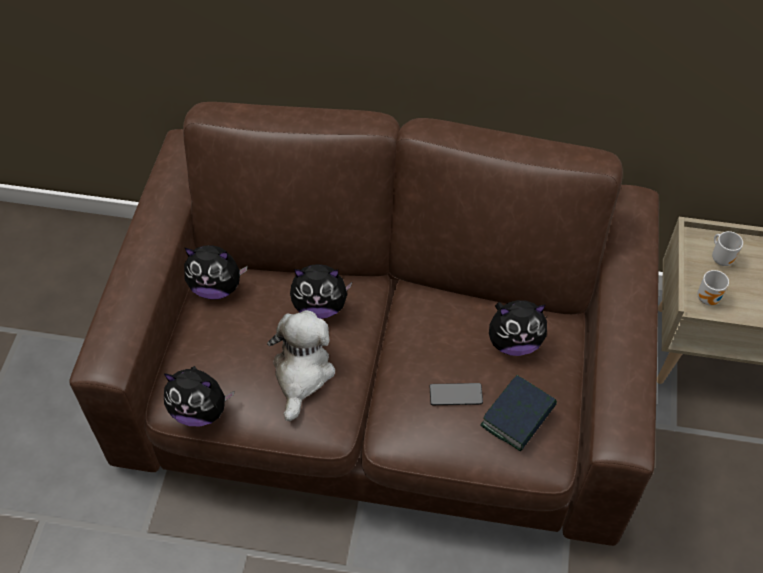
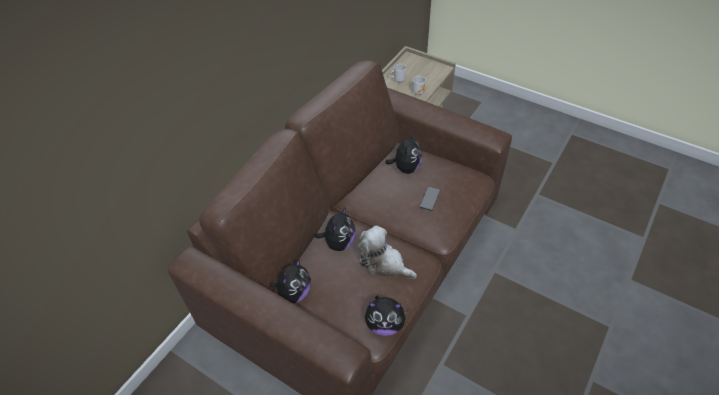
camera: 65 degrees left, 5 degrees down
(200, 410) = (385, 324): plush toy -> plush toy turned 60 degrees clockwise
(518, 417) = (453, 179): book -> none

